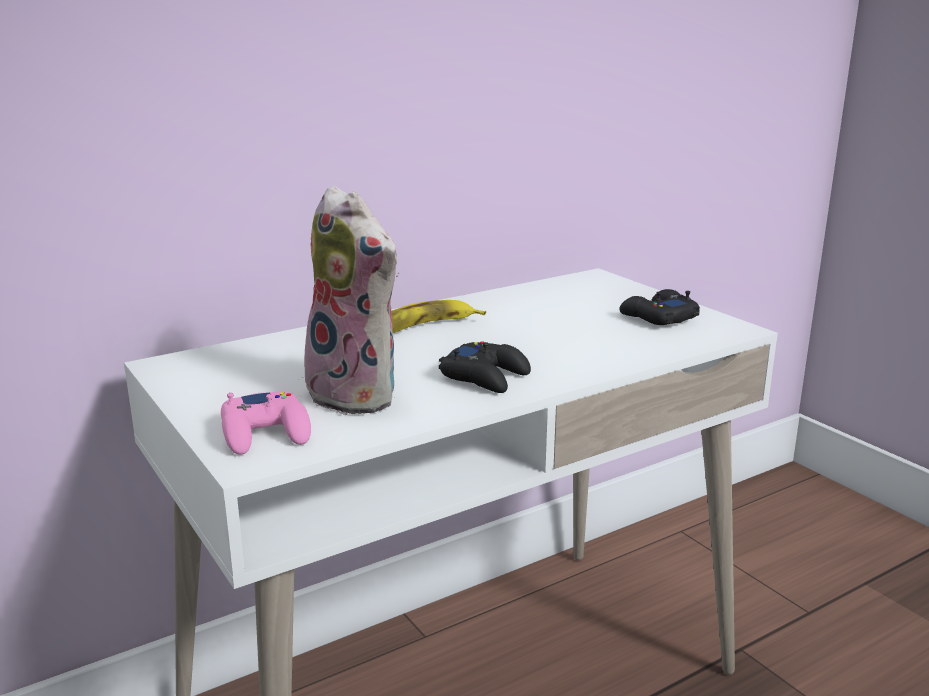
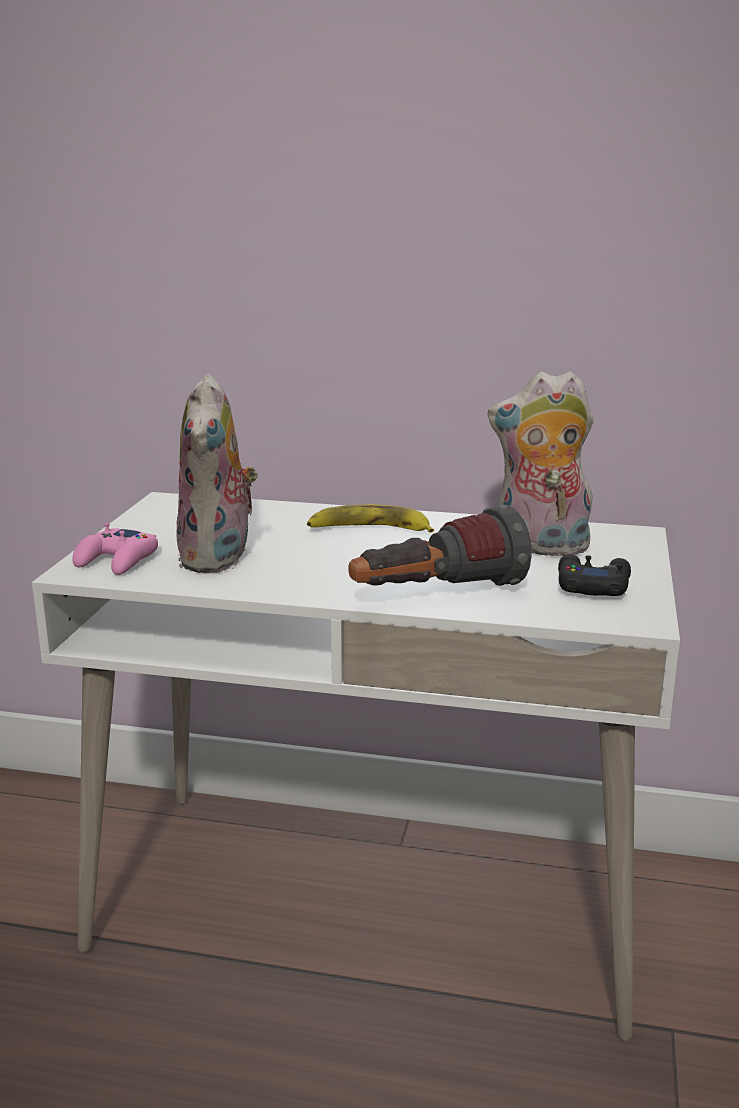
camera: 45 degrees right, 0 degrees up
(485, 377) = (324, 578): black game controller -> none
(568, 304) = (540, 548): none -> plush toy
(592, 359) = (436, 596): none -> flashlight

